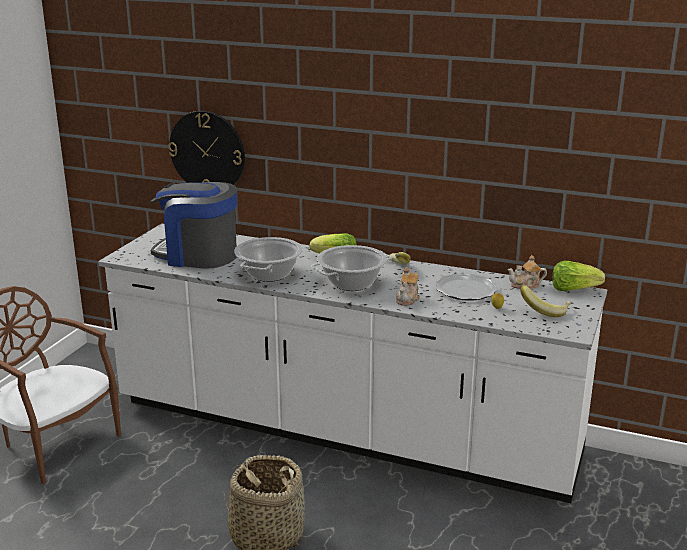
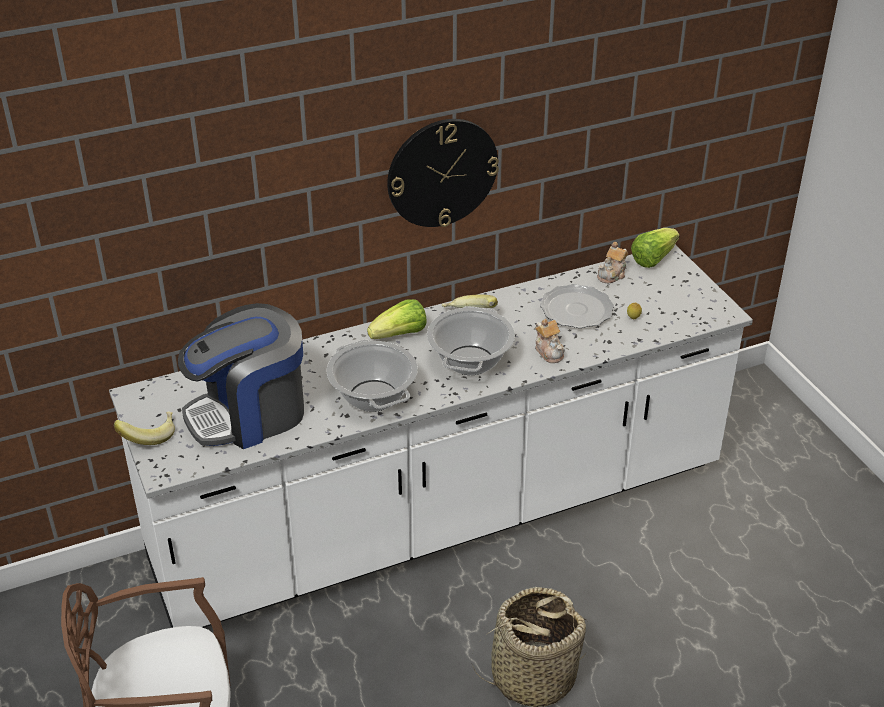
camera: 45 degrees left, 15 degrees up
(207, 152) = (172, 269): wall clock -> wall clock (442, 172)
(545, 311) = (671, 300): banana -> banana (149, 436)

